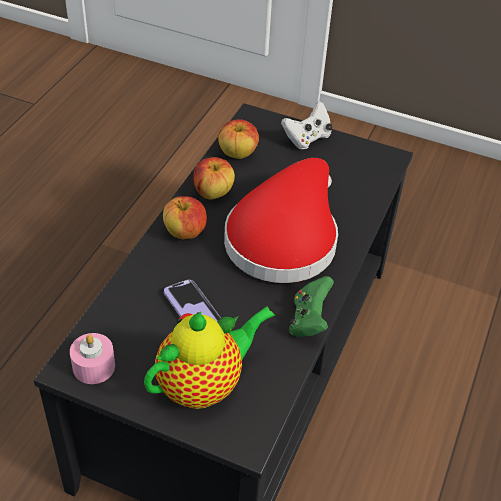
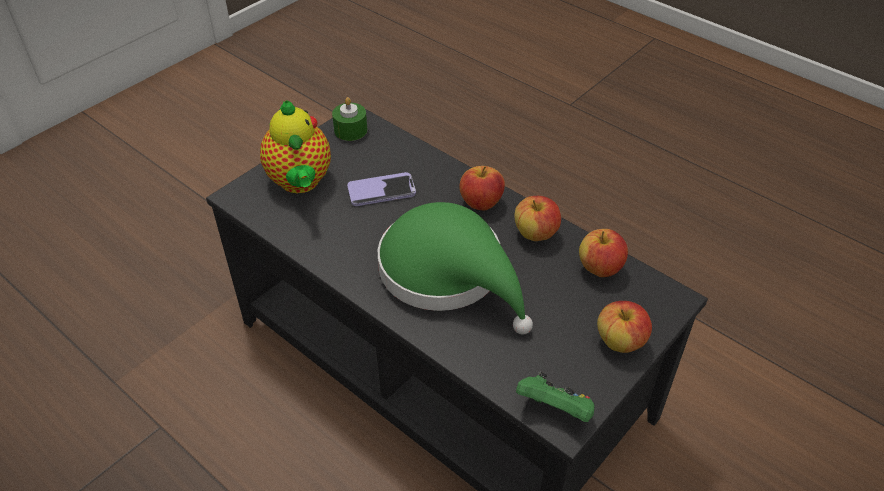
camera: 110 degrees right, 0 degrees up
(94, 366) = (350, 130): pink candle -> green candle
(284, 237) = (449, 274): red hat -> green hat
(307, 138) = (620, 342): white game controller -> apple
(309, 320) = (331, 262): green game controller -> green game controller (555, 410)

